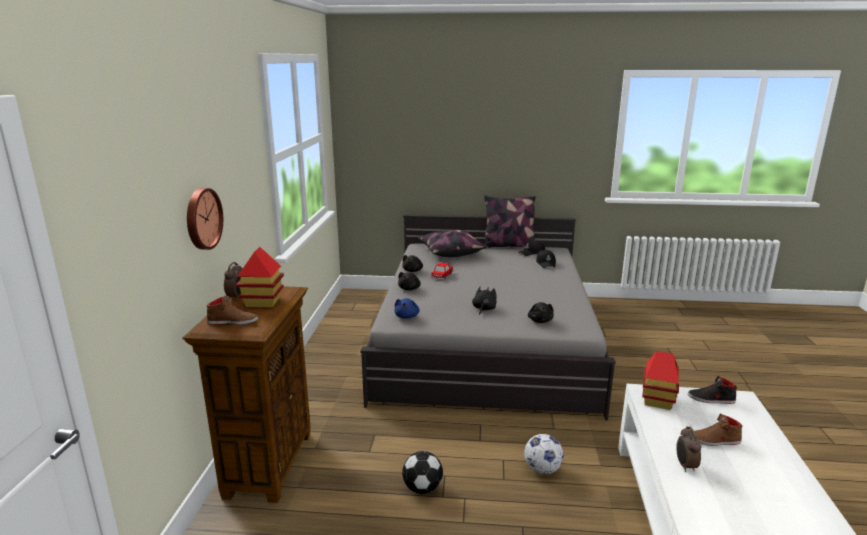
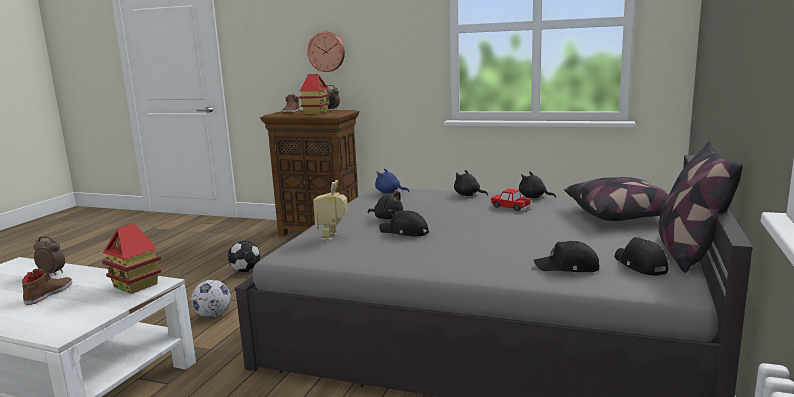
camera: 105 degrees right, 5 degrees down
(514, 300) = (404, 232): none -> black cap
(540, 320) = (333, 237): black plush toy -> toy robot
(711, 399) = (92, 313): black shoe -> none

